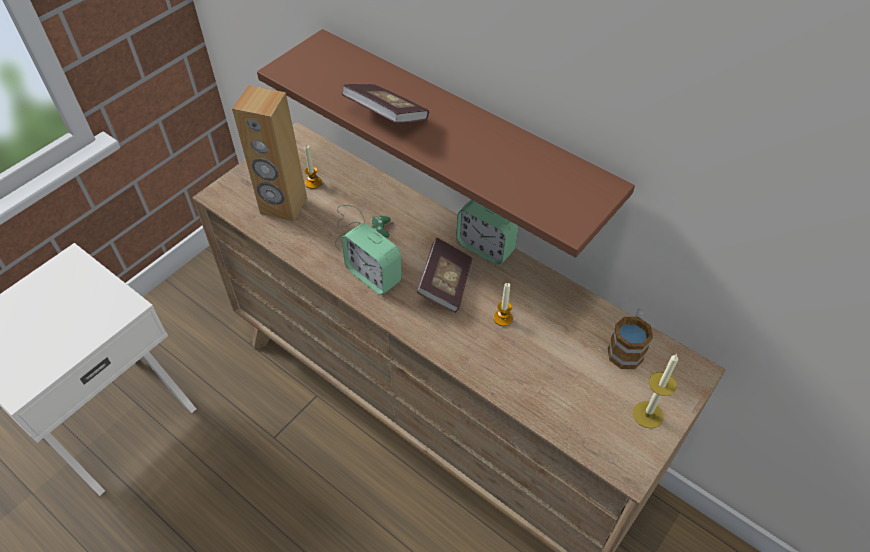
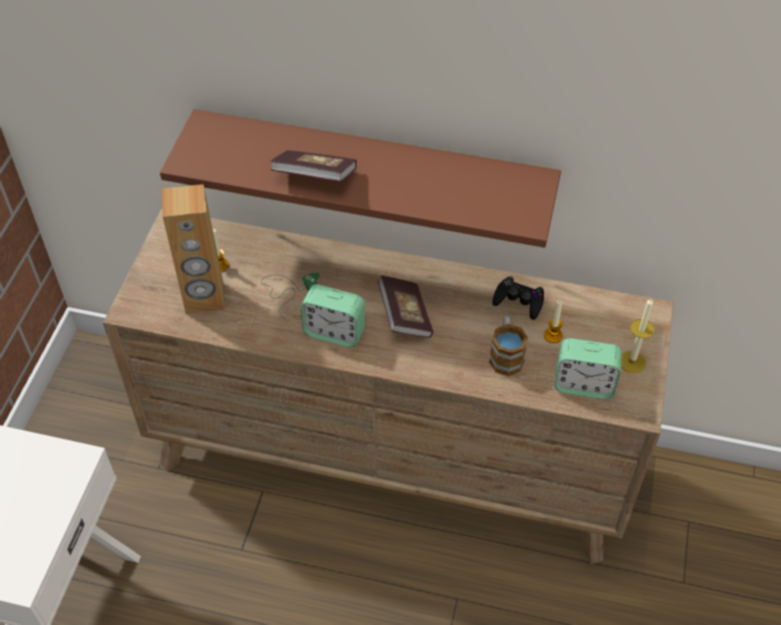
camera: 25 degrees left, 0 degrees up
(485, 247) = (421, 270): alarm clock -> alarm clock (584, 384)
(503, 318) = (472, 327): candle -> candle (553, 335)
(562, 309) = (519, 301): none -> black game controller
(627, 347) = (588, 313): mug -> mug (505, 355)

